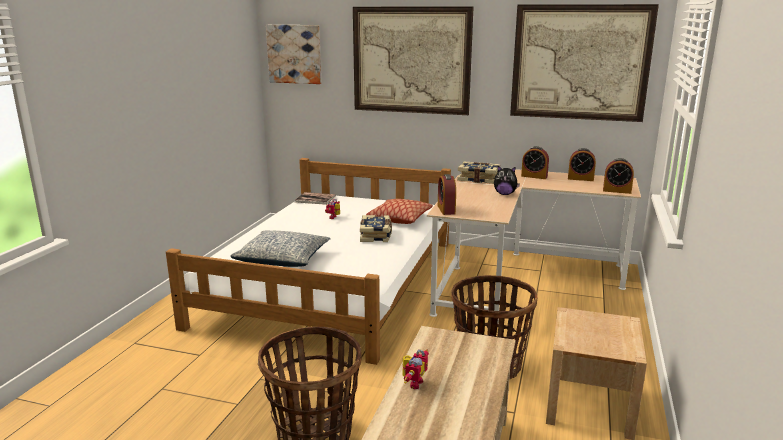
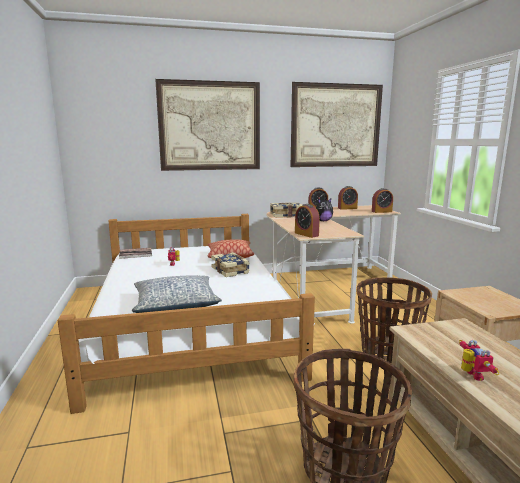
camera: 30 degrees left, 5 degrees down
(294, 54) = (96, 122): picture -> none

